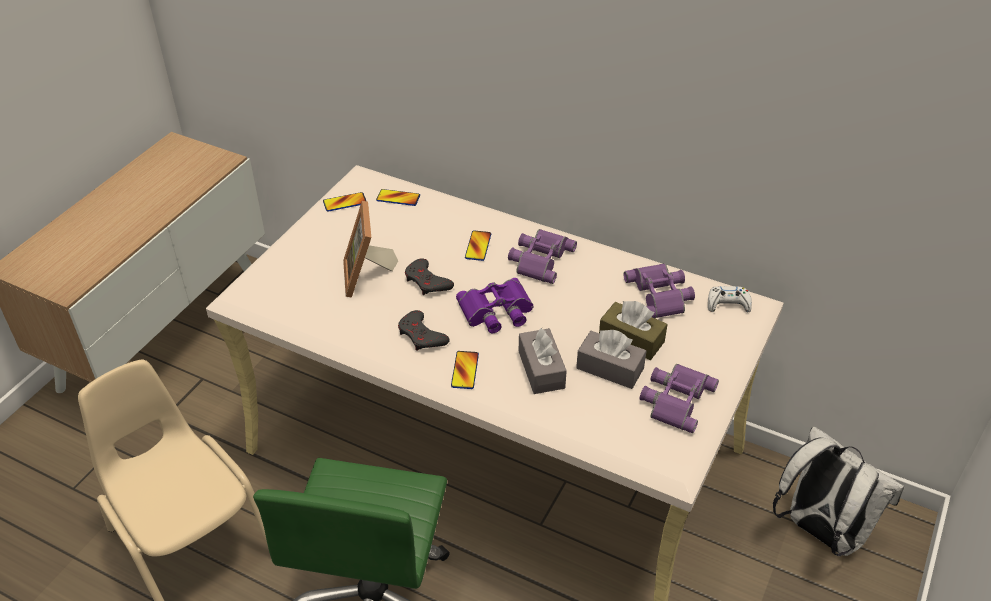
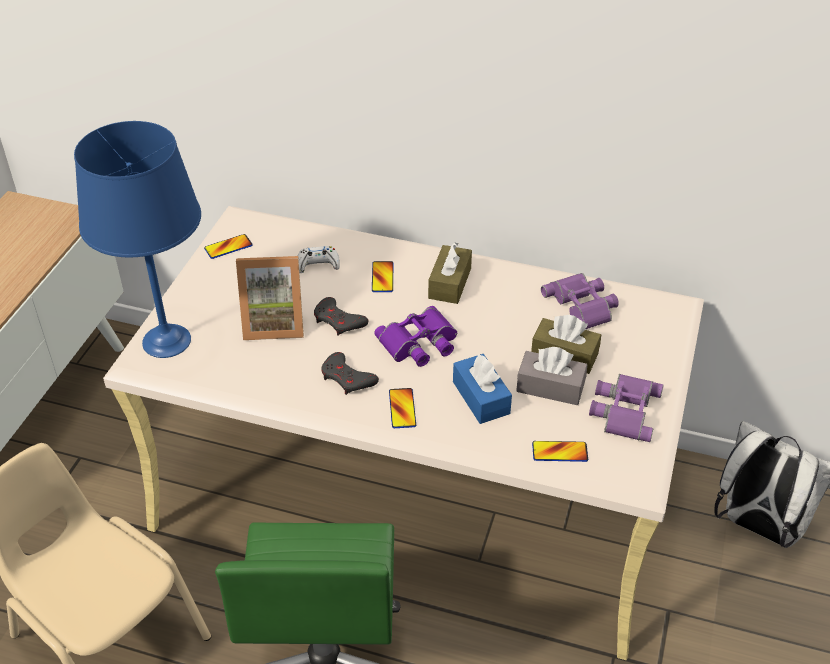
camera: 10 degrees left, 0 degrees up
(267, 282) = (166, 341): none -> blue table lamp
(368, 277) = (274, 323): picture frame -> picture frame turned 75 degrees counterclockwise
(398, 198) = (284, 236): phone -> phone (559, 452)
(539, 259) = (449, 283): purple binoculars -> brown tissue box
(541, 369) = (481, 397): grey tissue box -> blue tissue box
(728, 304) = (651, 307): white game controller -> white game controller (318, 264)

